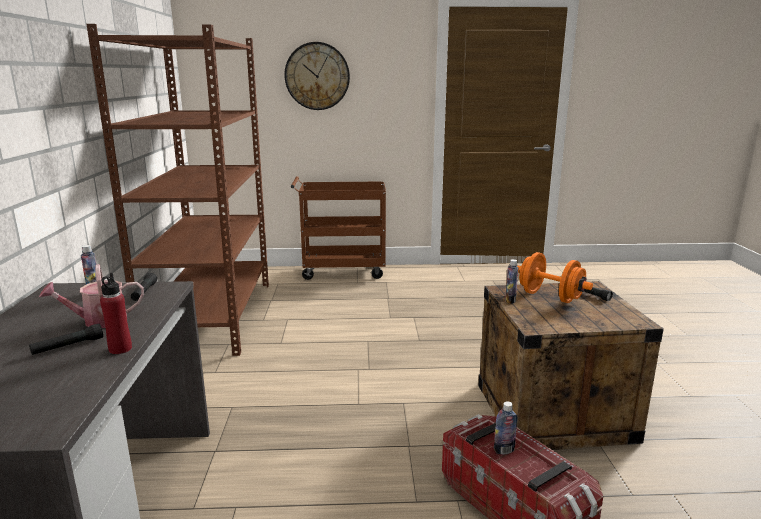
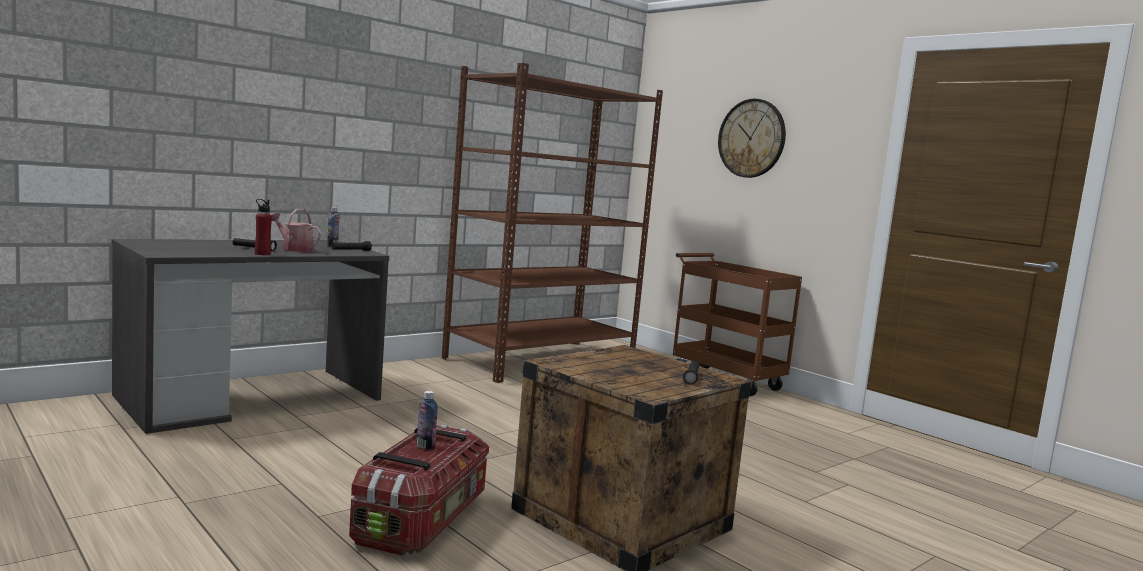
camera: 50 degrees right, 10 degrees down
(510, 301) = (601, 353): bottle -> none
(550, 297) = (647, 364): orange dumbbell -> none

